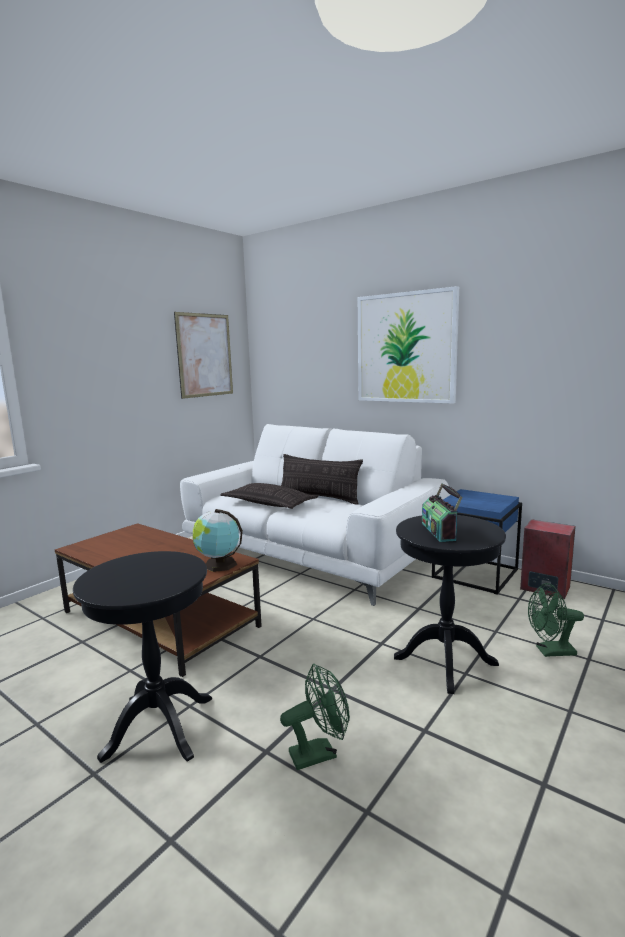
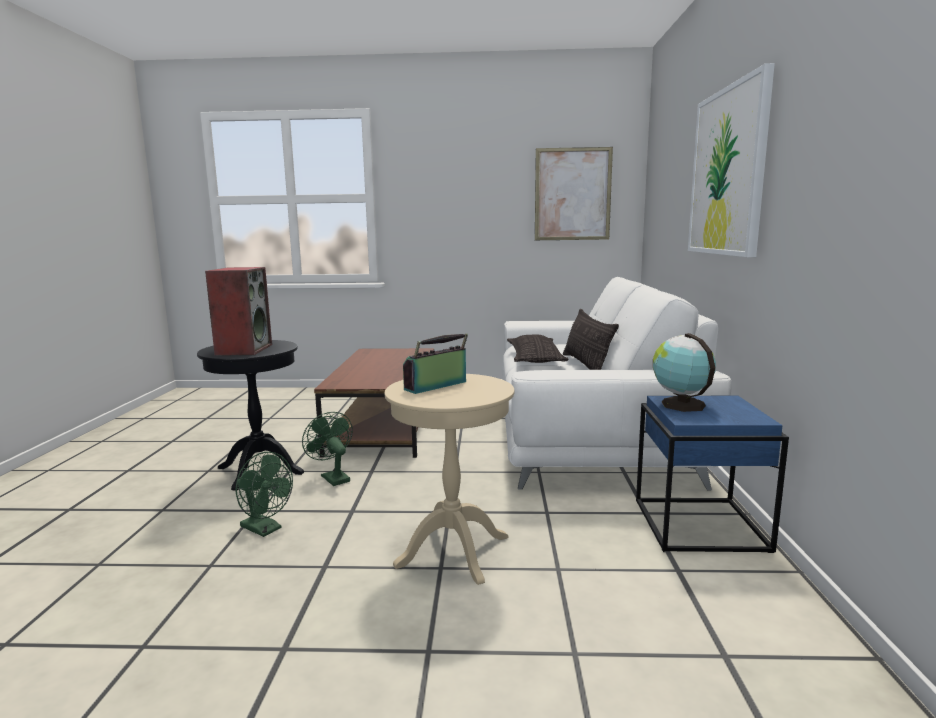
camera: 55 degrees right, 0 degrees up
(218, 564) = (386, 382): globe -> globe (680, 404)
(445, 661) = (452, 551): black side table -> beige side table
(544, 588) = (751, 585): speaker -> speaker (244, 349)
(550, 651) = (555, 617): green fan -> green fan (332, 477)

